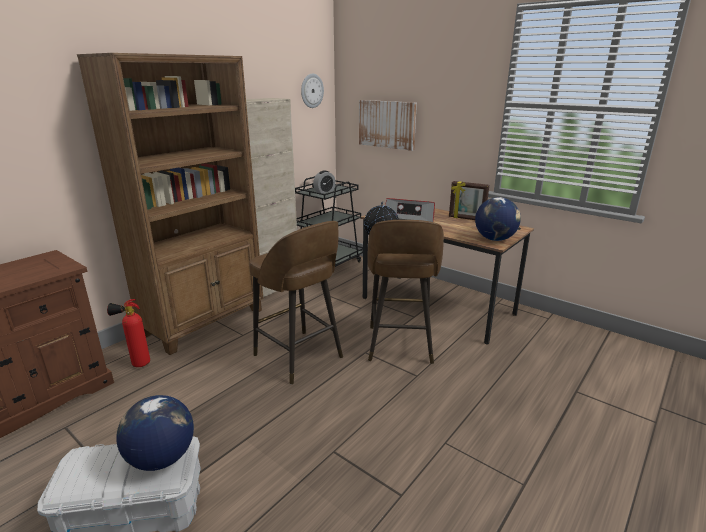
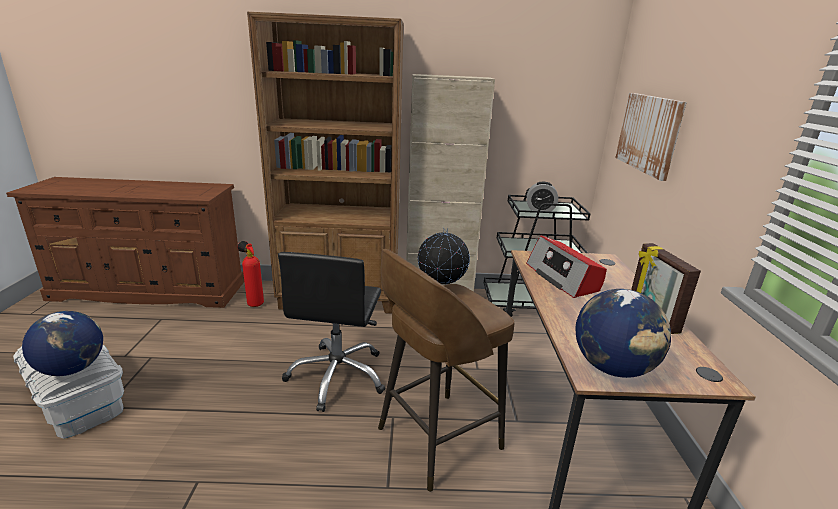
camera: 50 degrees right, 0 degrees up
(299, 357) = (338, 376): brown stool -> black office chair
(311, 91) = (569, 75): wall clock -> none

